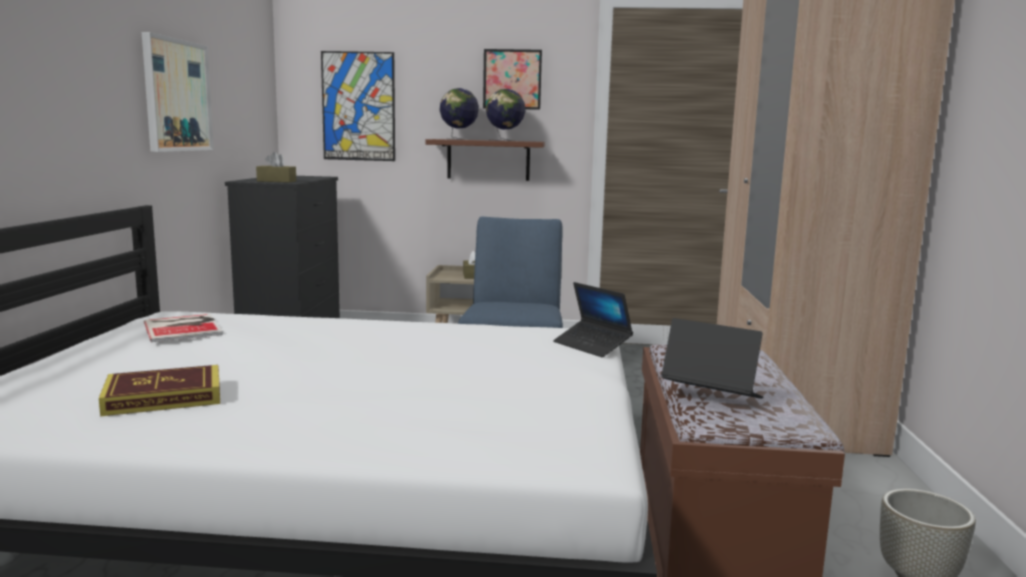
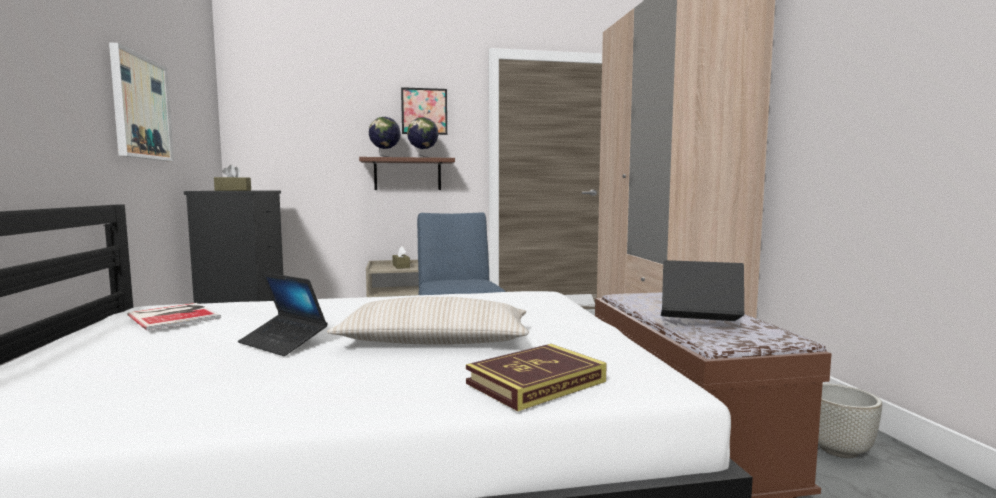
camera: 15 degrees left, 5 degrees down
(164, 397) = (192, 377): book -> book (536, 382)
(358, 106) = (296, 132): picture -> none
(406, 385) = (434, 342): none -> beige pillow
(592, 346) = (556, 300): laptop -> laptop (283, 343)

